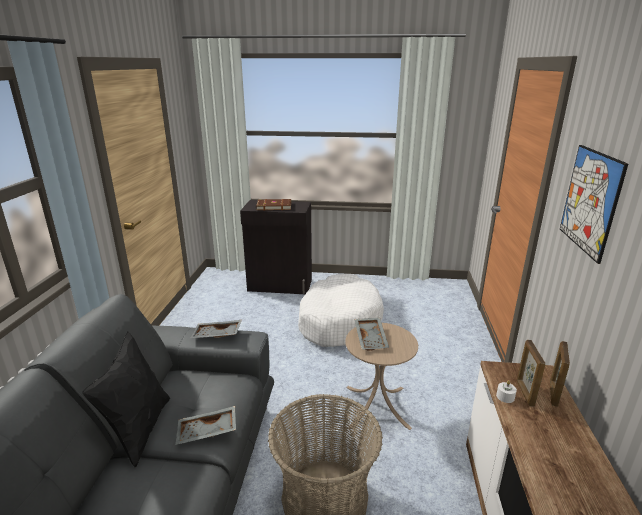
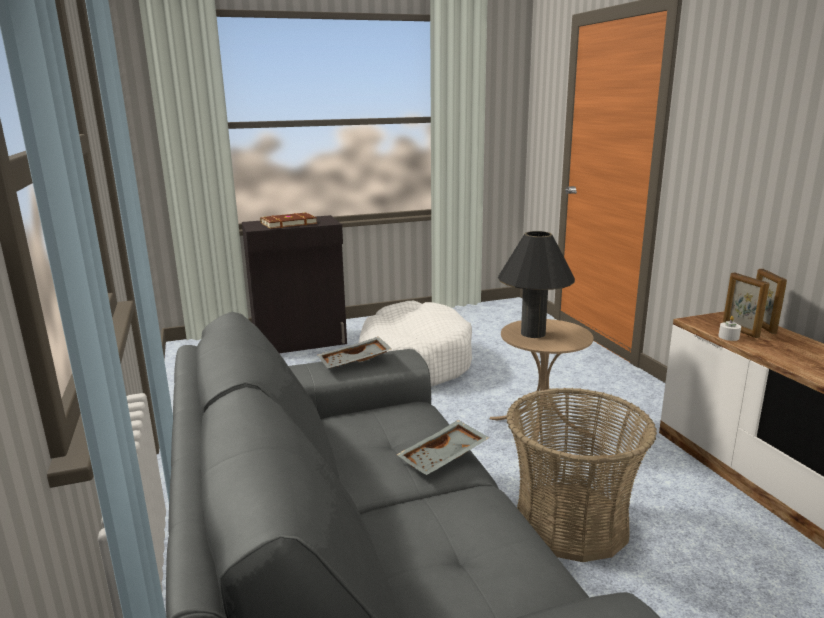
camera: 25 degrees left, 5 degrees down
(139, 429) = (350, 481): black pillow -> none
(371, 338) = (533, 333): grey tray -> black table lamp
(590, 201) = (747, 125): picture -> none

